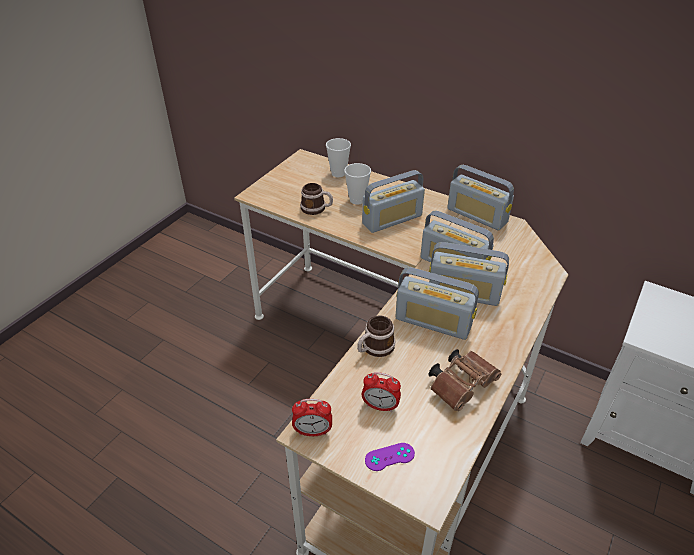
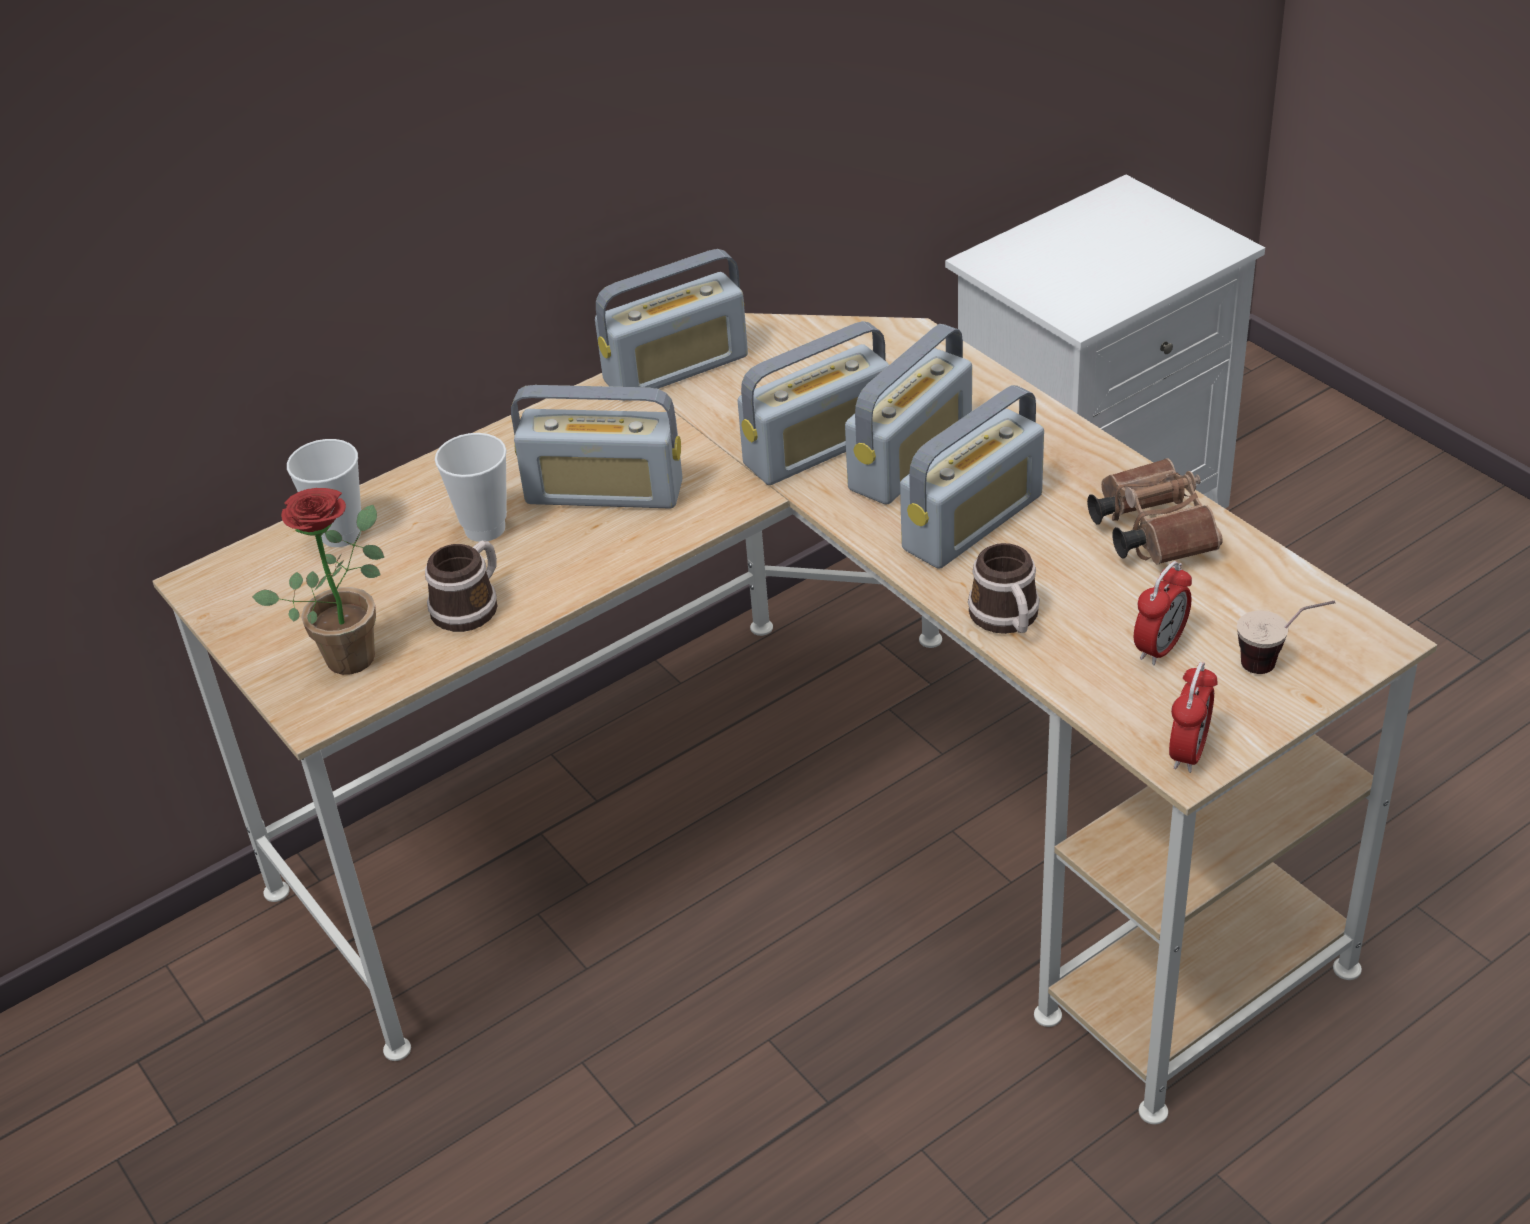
camera: 65 degrees left, 0 degrees up
(284, 193) = (353, 650): none -> potted plant
(389, 457) = (1279, 663): purple game controller -> cup
(392, 219) = (604, 492): radio -> radio turned 105 degrees clockwise

